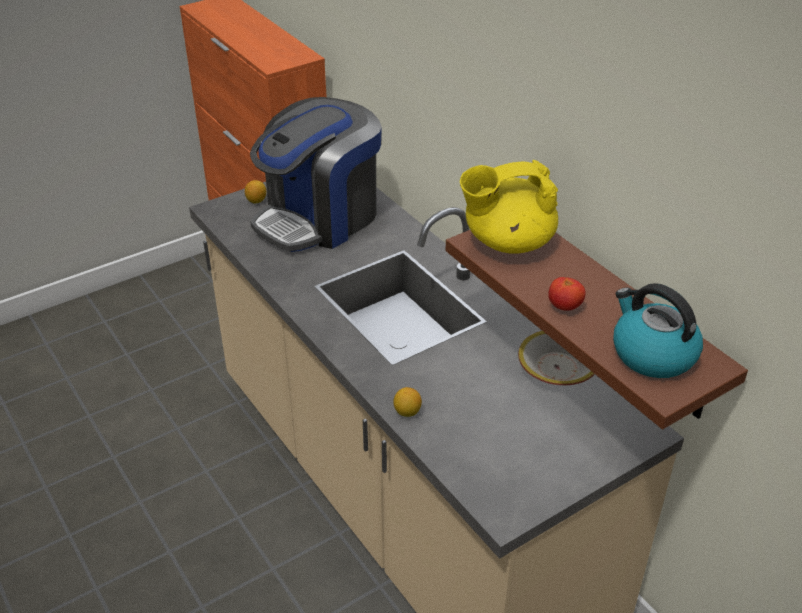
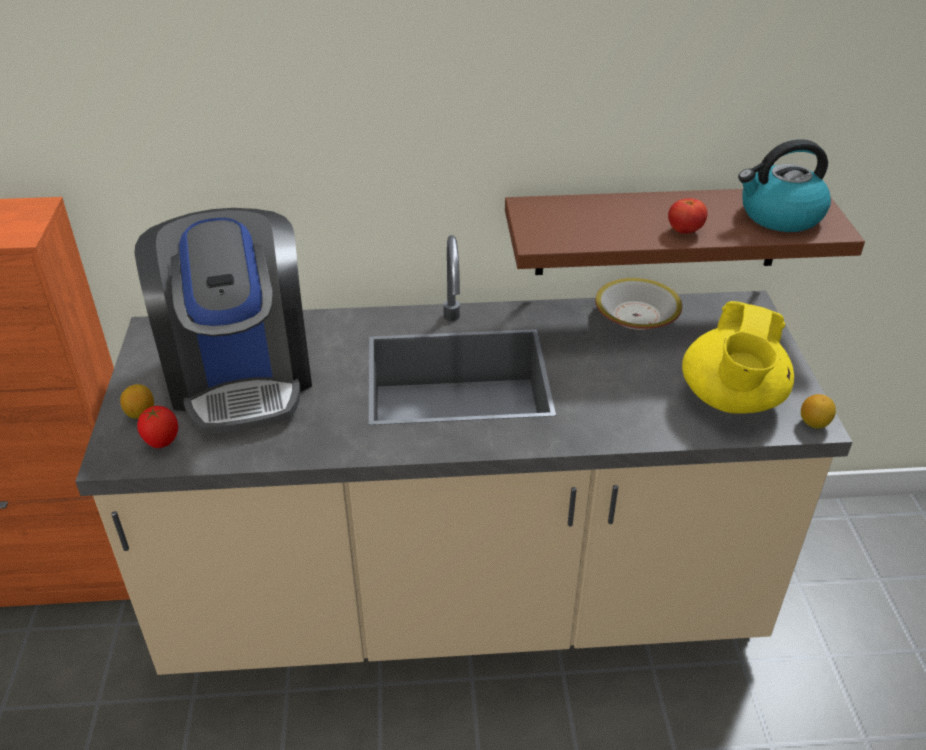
camera: 60 degrees left, 0 degrees up
(238, 219) = (162, 443): none -> tomato
(407, 412) = (637, 431): lemon -> lemon (814, 423)
(507, 242) = (557, 223): yellow teapot -> yellow teapot (731, 400)

